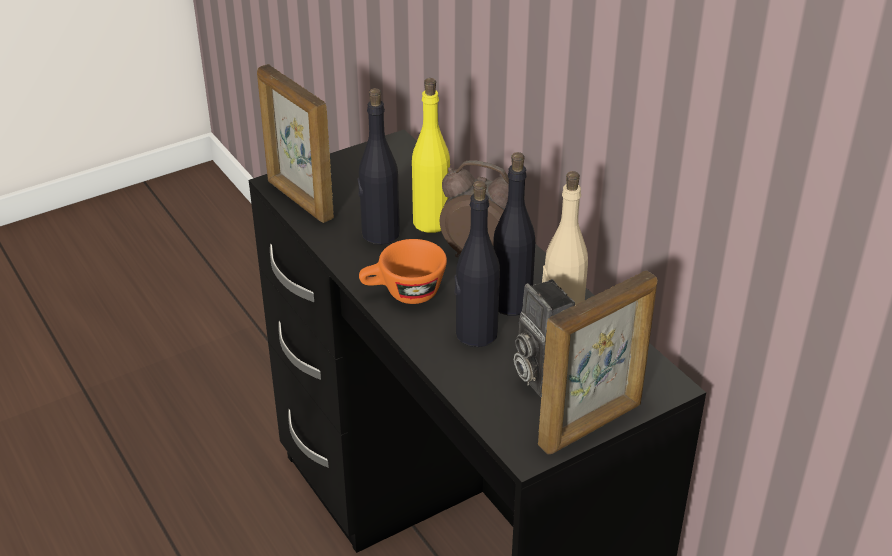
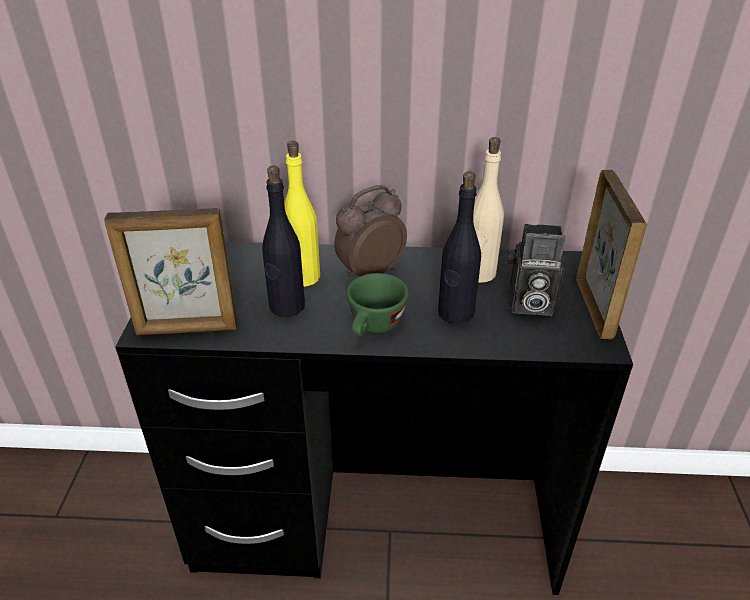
camera: 55 degrees left, 0 degrees up
(403, 294) = (374, 327): orange cup -> green cup
(510, 303) = (436, 284): black bottle -> none

